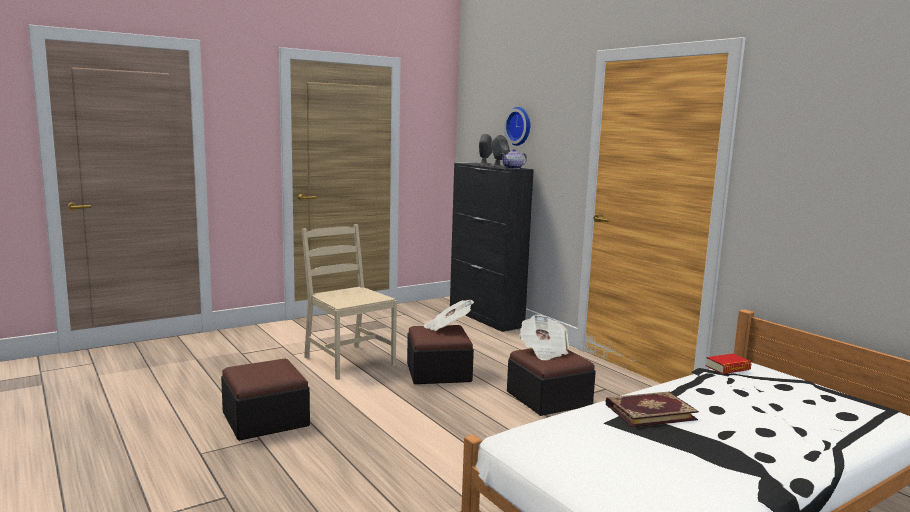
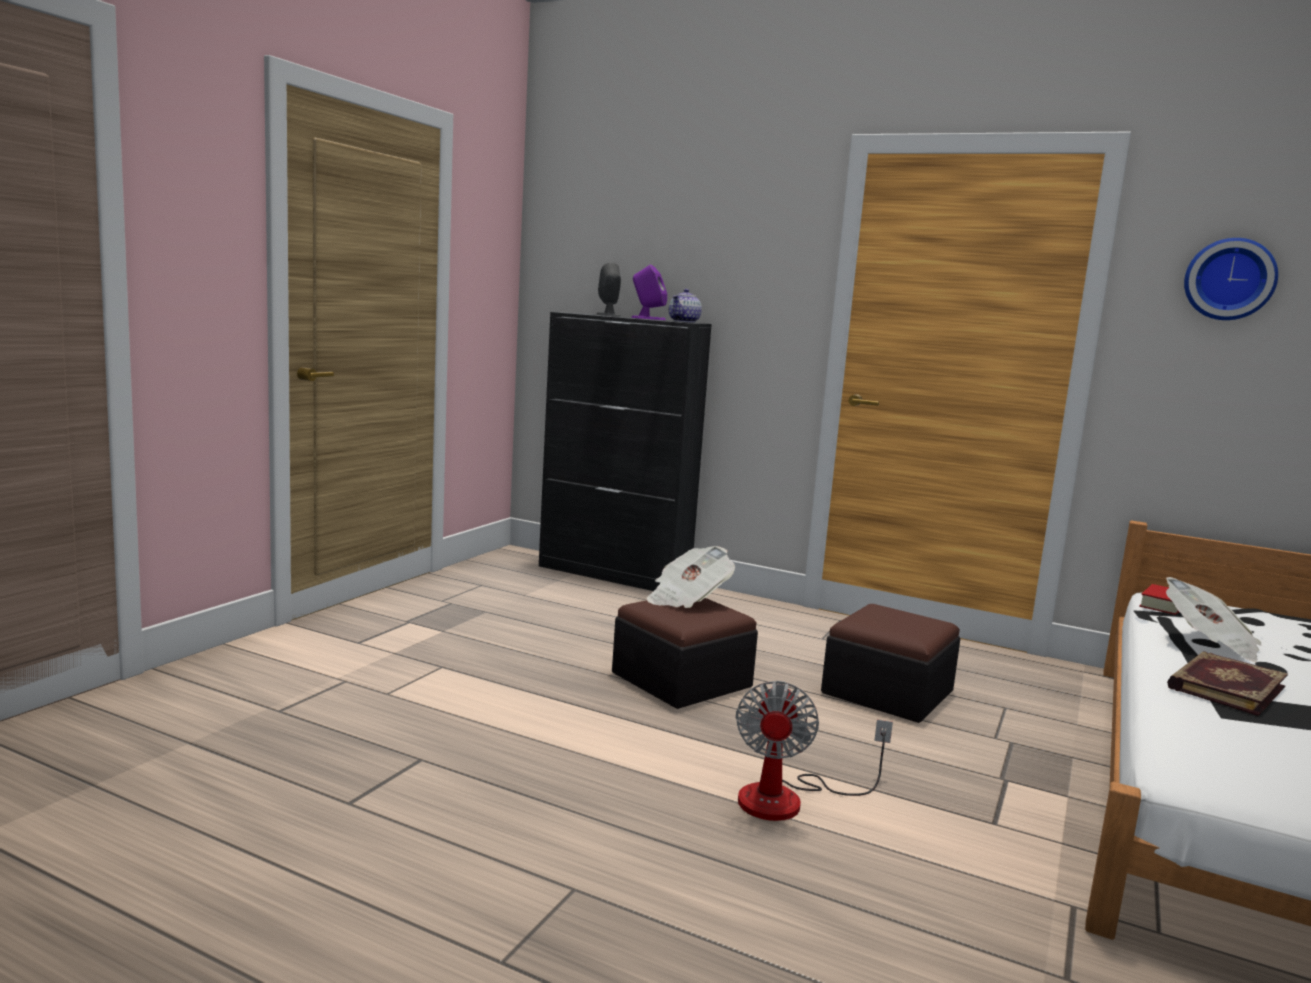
camera: 30 degrees left, 0 degrees up
(265, 419) = (525, 842): ottoman -> none
(347, 361) = (508, 688): beige chair -> none
(406, 431) = (789, 799): none -> fan
(498, 166) = (647, 318): grey speaker -> purple speaker
(520, 126) = (678, 252): wall clock -> wall clock (1229, 279)
(543, 351) = (878, 617): newspaper -> newspaper (1209, 644)

